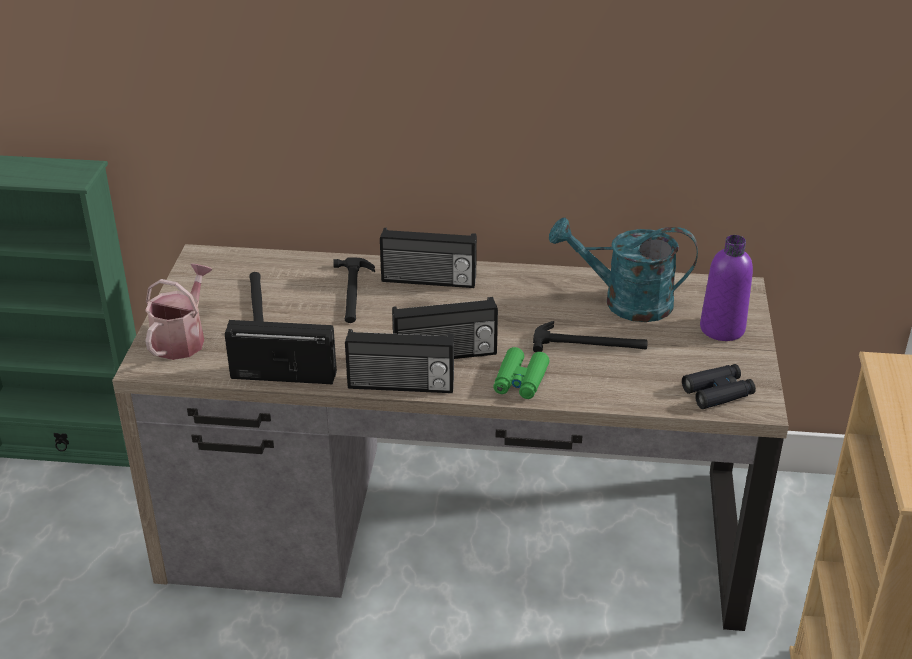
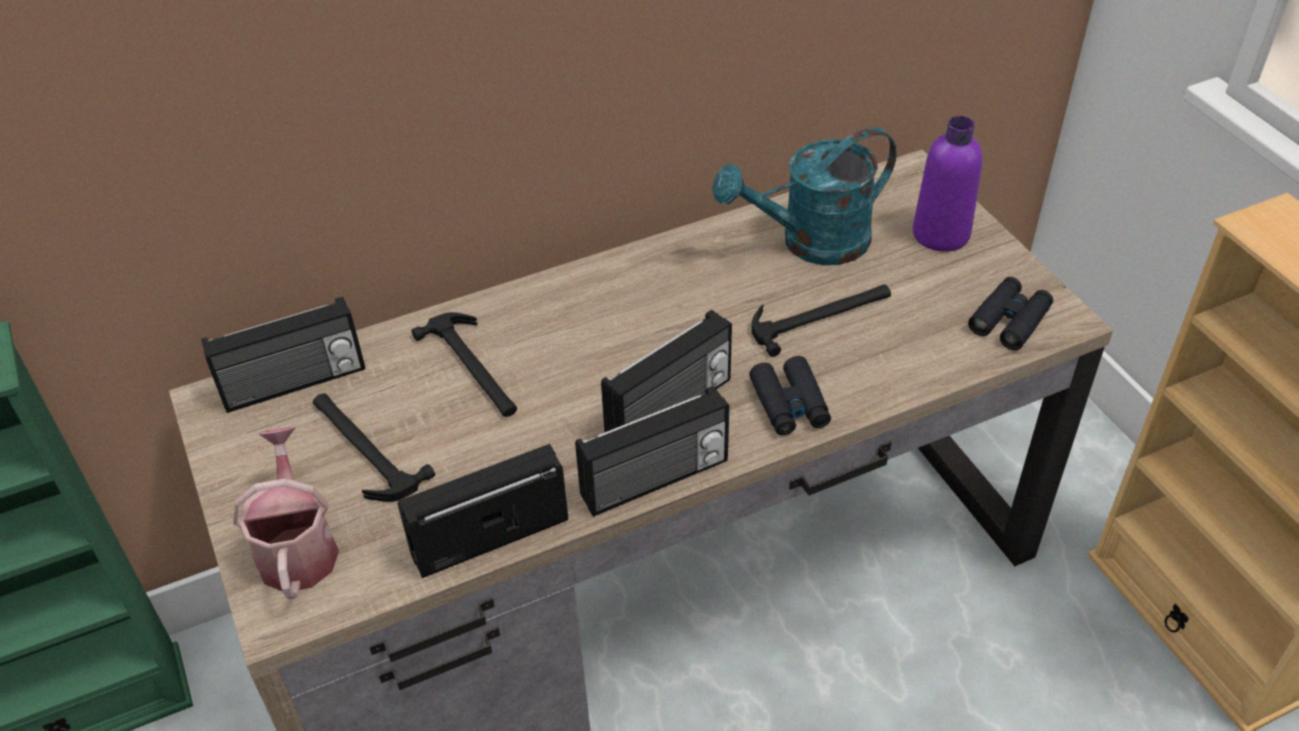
camera: 30 degrees left, 10 degrees up
(428, 281) = (556, 309): radio -> radio (294, 384)
(520, 380) = (789, 404): green binoculars -> black binoculars

